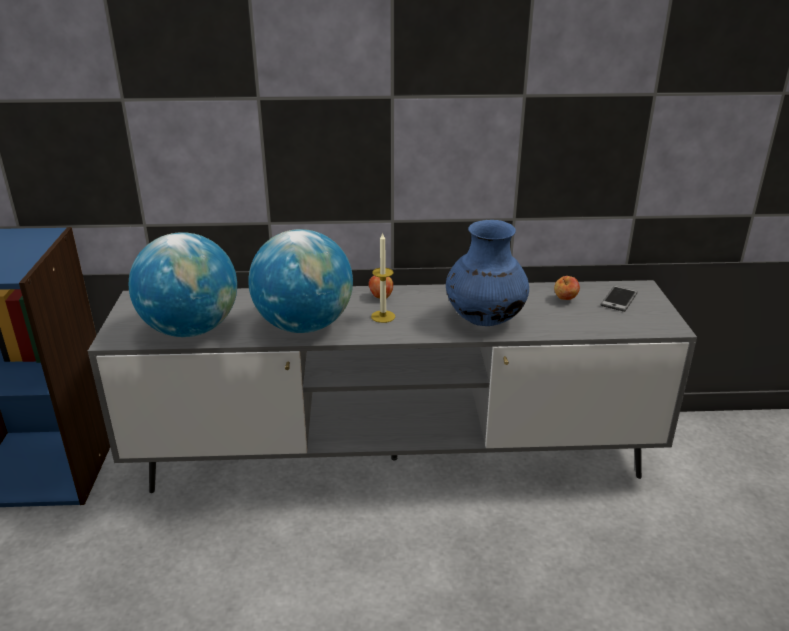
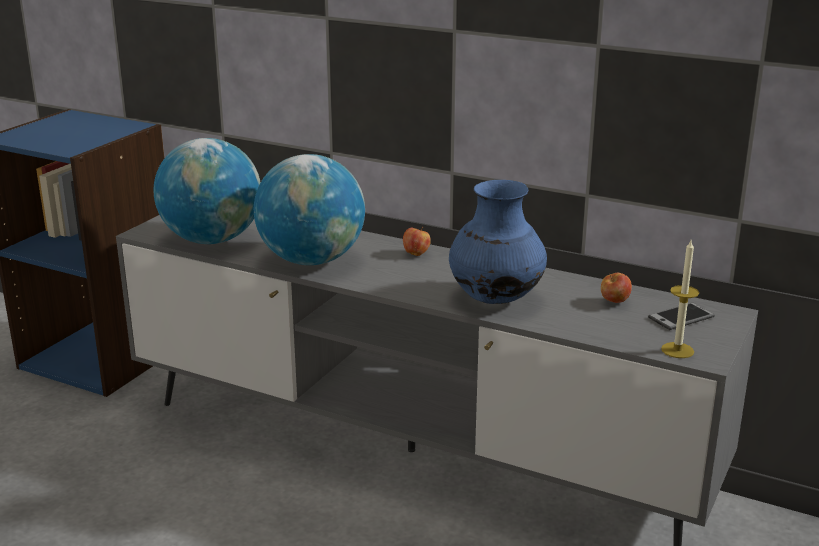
camera: 30 degrees right, 5 degrees down
(383, 316) = (395, 271): candle -> candle (677, 350)

